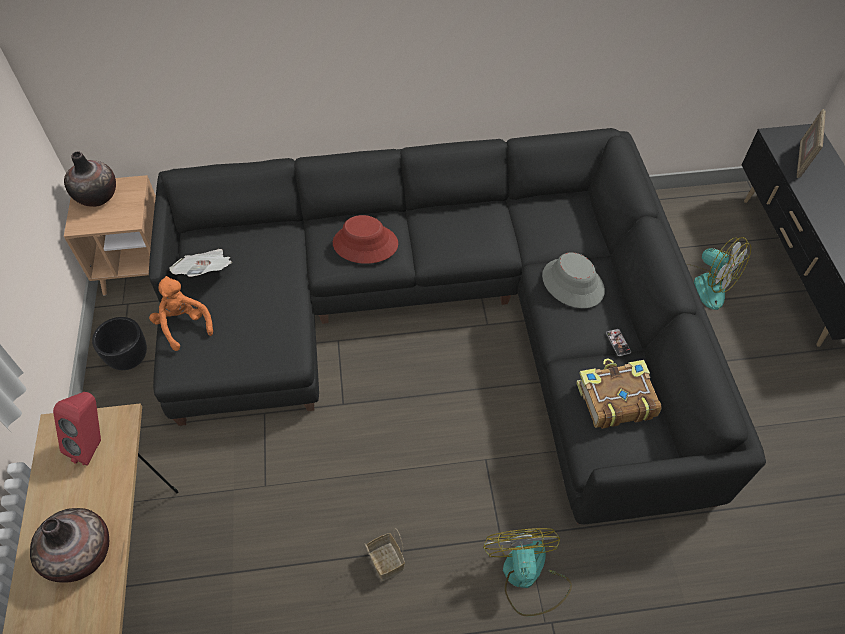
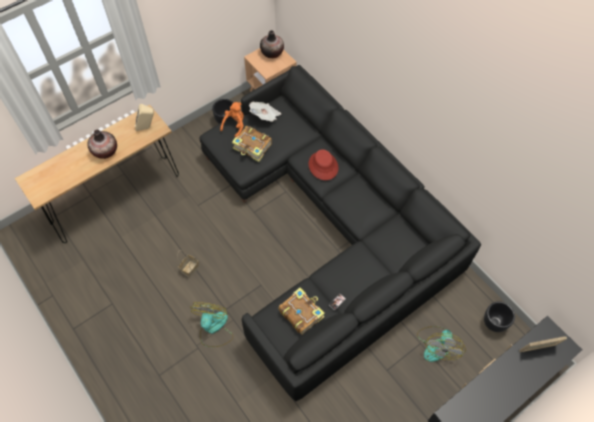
camera: 60 degrees right, 5 degrees up
(94, 444) = (147, 127): red speaker -> beige speaker
(253, 318) = (252, 147): none -> book
(527, 576) = (213, 328): fan -> fan turned 45 degrees counterclockwise
(572, 284) = (360, 266): grey hat -> none
(697, 212) = (494, 323): none -> black planter

